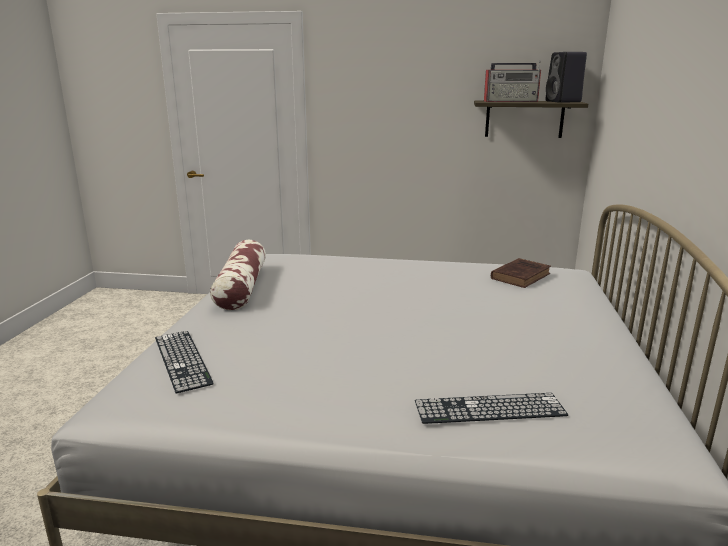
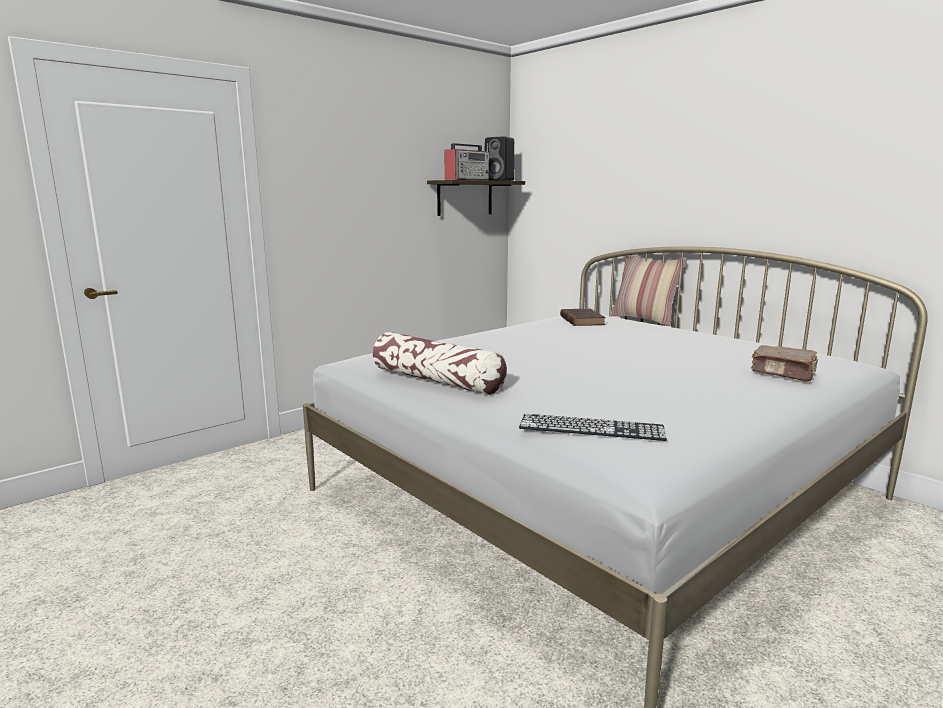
camera: 50 degrees left, 5 degrees down
(489, 408) = (783, 373): keyboard -> brown book
(612, 297) = (644, 319): none -> pillow

